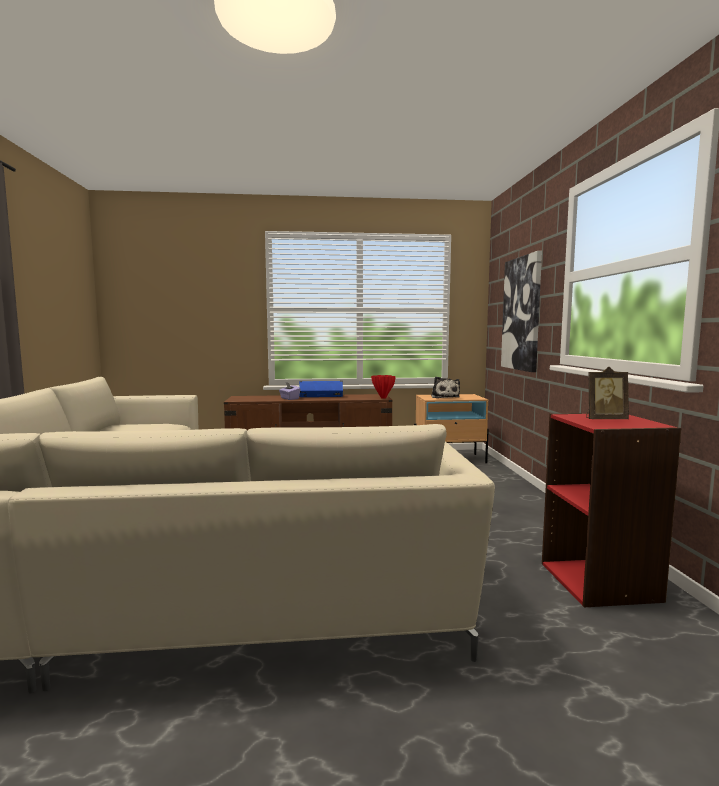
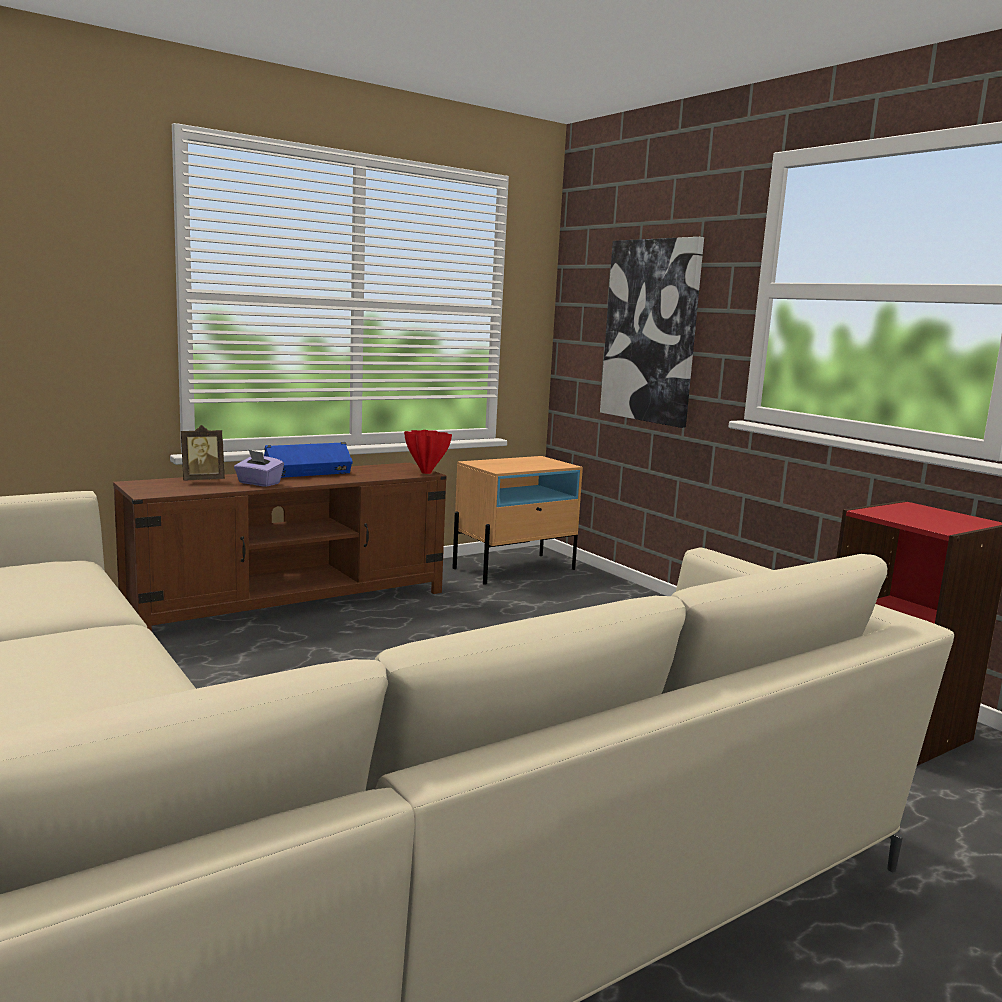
camera: 30 degrees left, 5 degrees up
(444, 397) = (513, 465): plush toy -> none
(604, 420) = (921, 517): picture frame -> picture frame (202, 480)

